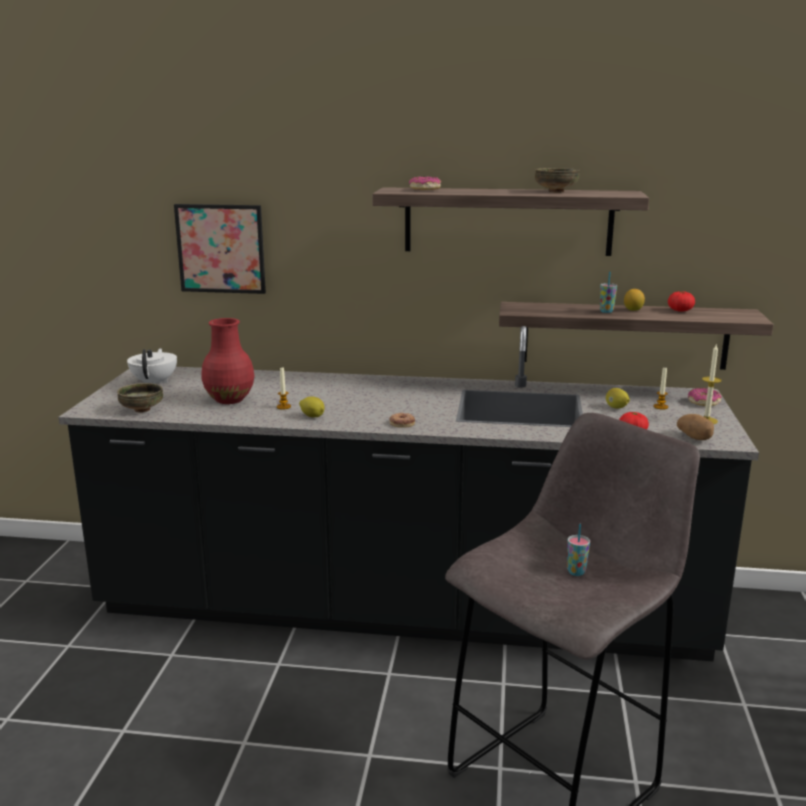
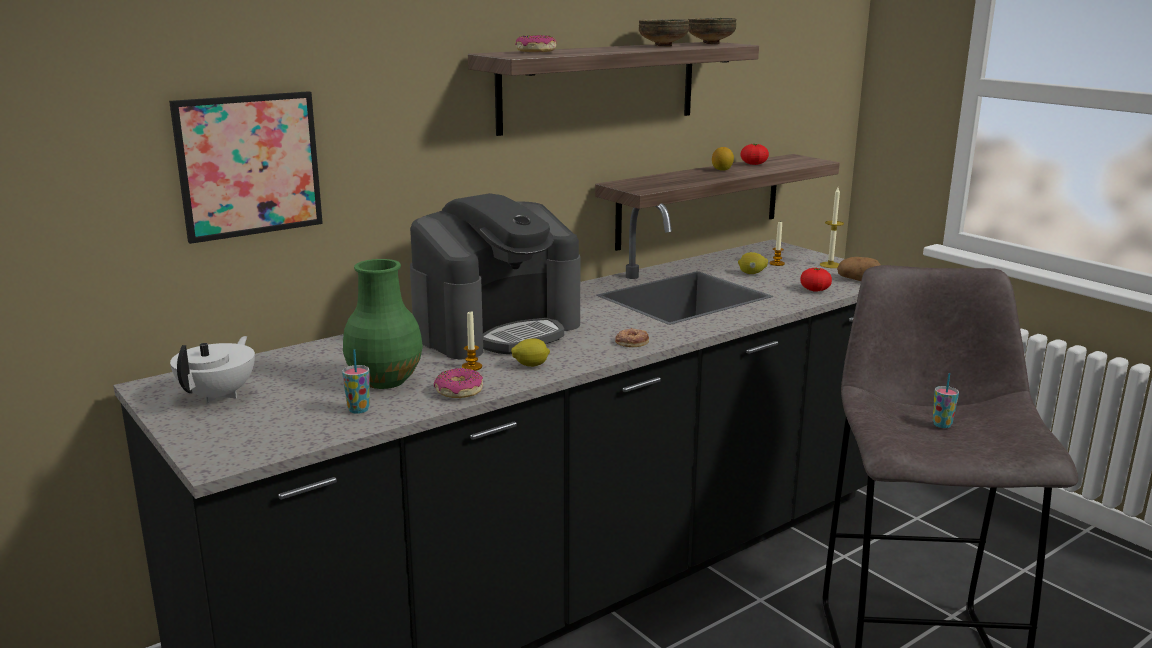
camera: 45 degrees left, 0 degrees up
(141, 410) = (302, 432): bowl -> bowl (711, 43)
(155, 382) = (219, 395): white teapot -> white teapot turned 60 degrees clockwise
(230, 399) = (386, 381): red vase -> green vase
(350, 392) = (497, 329): none -> coffee machine
(606, 311) = (709, 175): cup -> cup (358, 410)
(703, 402) = (793, 252): donut -> donut (459, 391)

